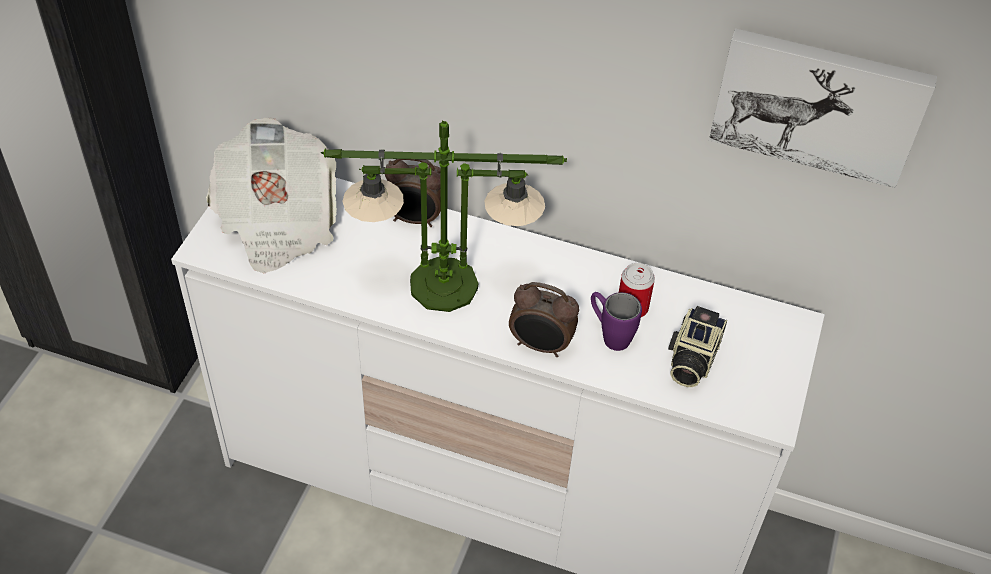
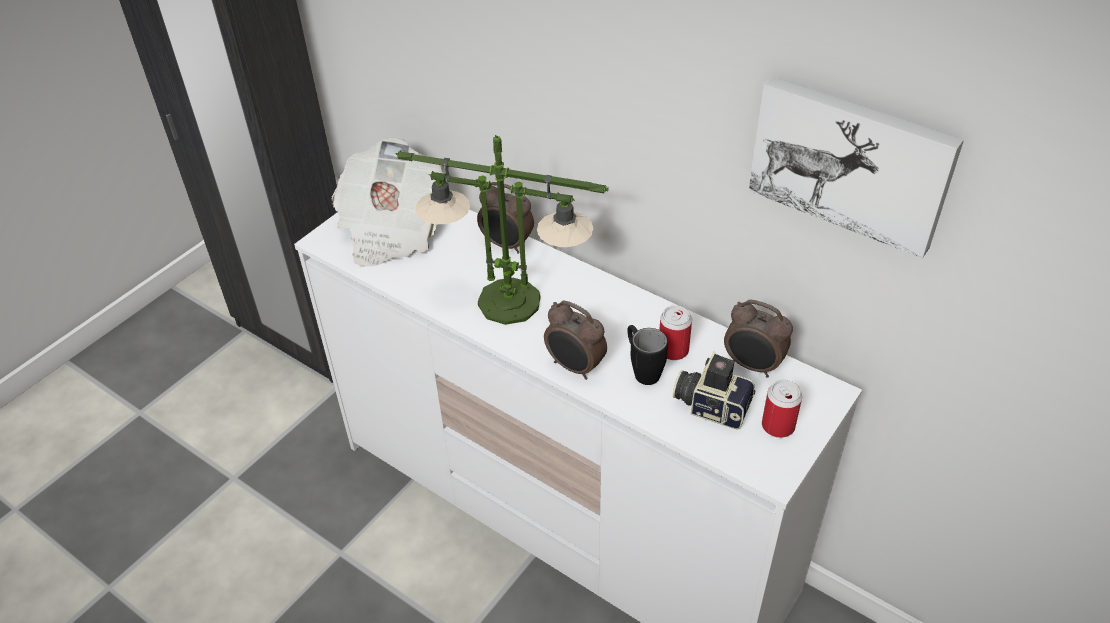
camera: 20 degrees right, 5 degrees down
(609, 335) = (642, 370): purple mug -> black mug
(691, 359) = (712, 405): camera -> camera turned 75 degrees clockwise
(715, 310) = (752, 366): none -> alarm clock
(760, 368) = (778, 426): none -> can

